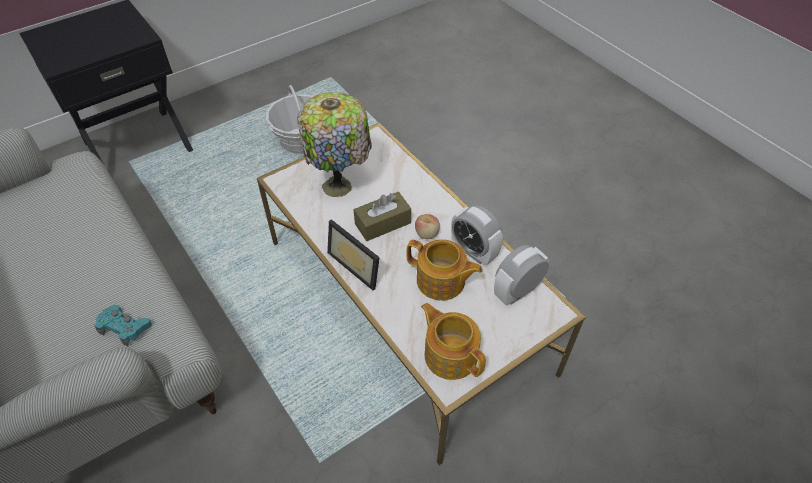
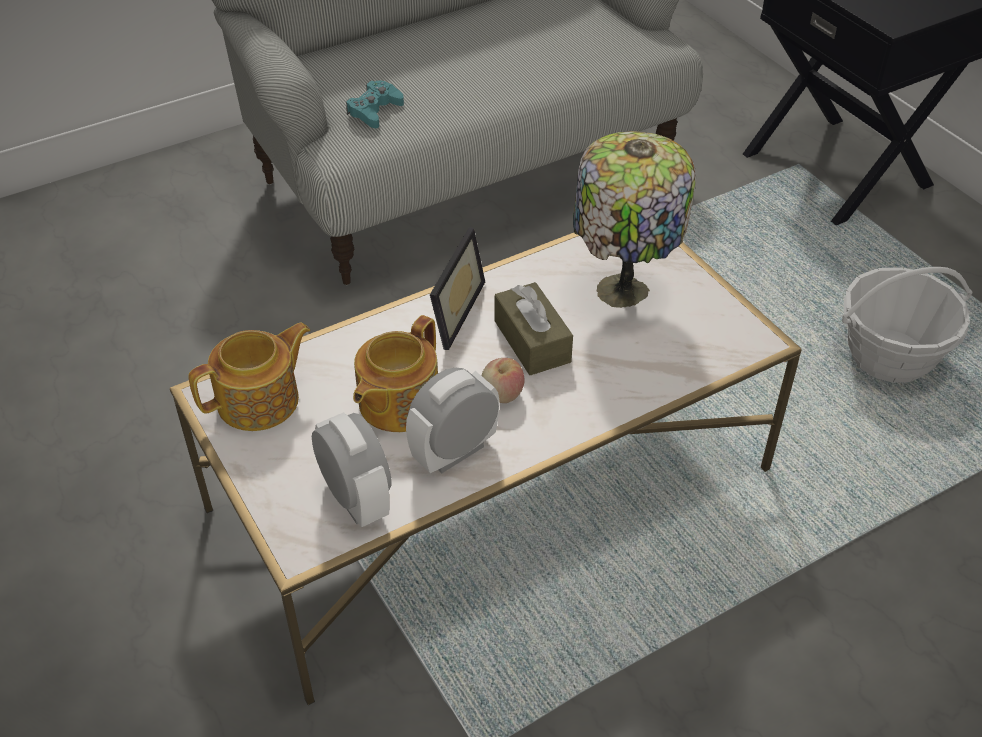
camera: 95 degrees right, 5 degrees down
(358, 264) = (448, 311): picture frame -> picture frame turned 150 degrees clockwise

